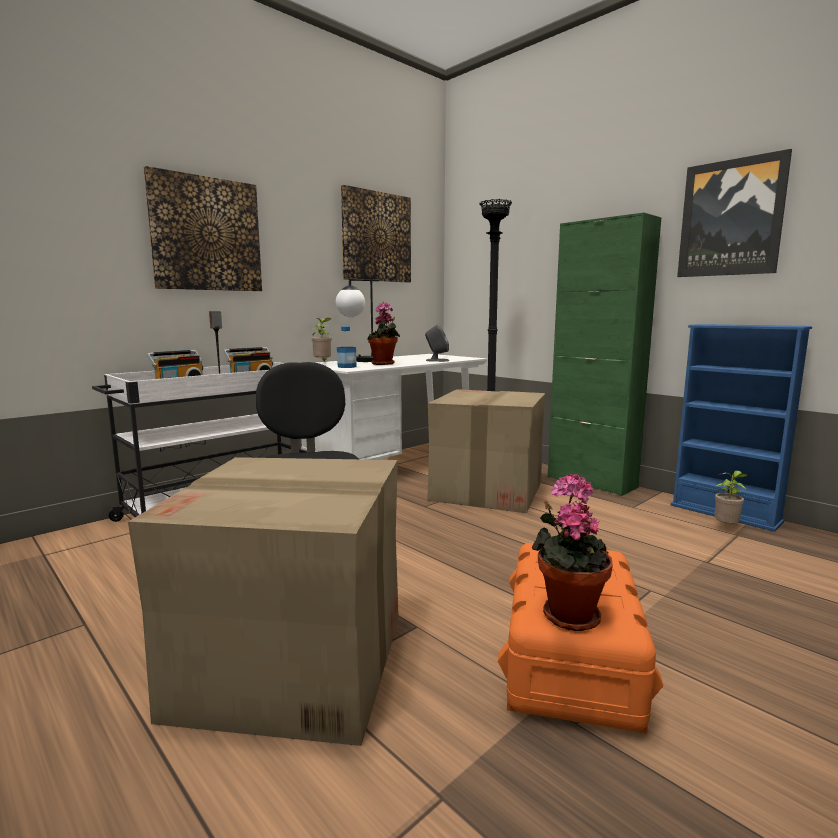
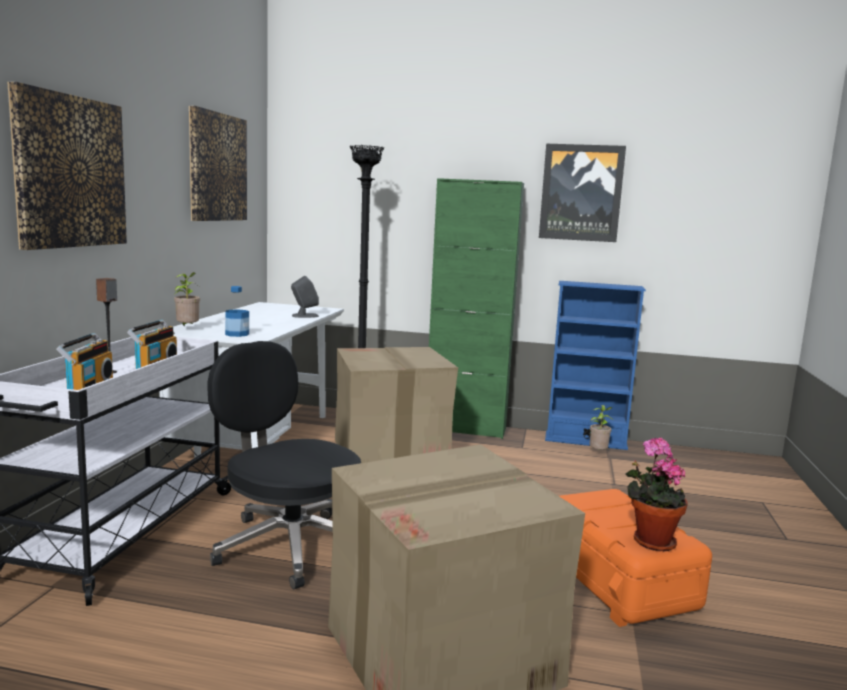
camera: 35 degrees left, 0 degrees up
(357, 361) = (219, 322): table lamp -> none
(384, 364) = (264, 326): potted plant -> none

